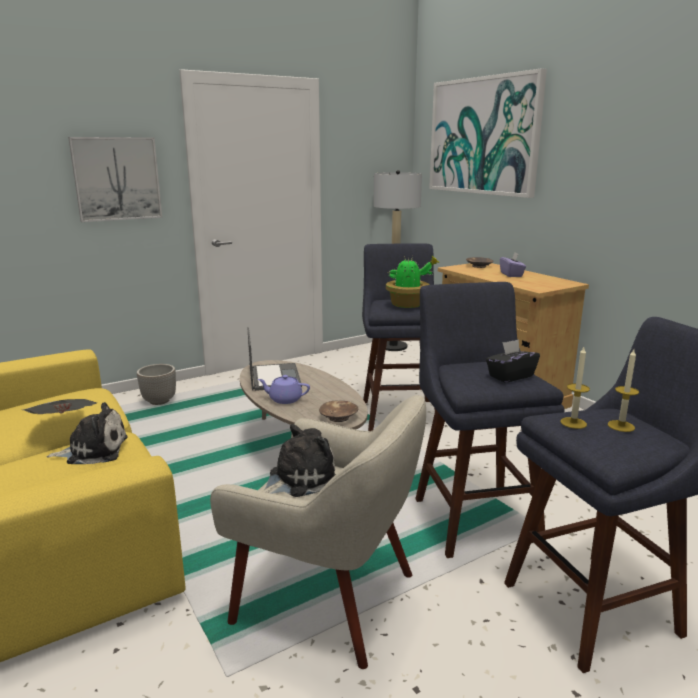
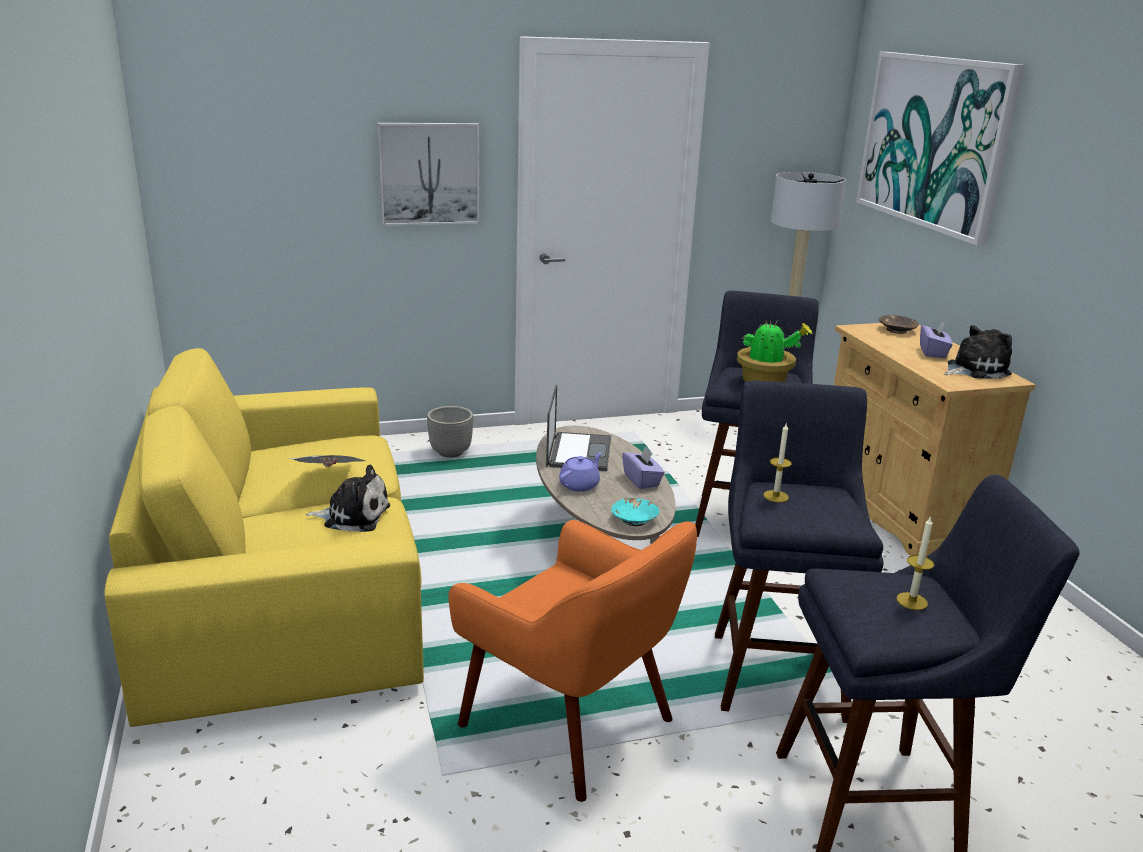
camera: 15 degrees right, 5 degrees up
(284, 399) = (580, 485): purple teapot -> purple teapot turned 105 degrees clockwise
(299, 479) = (552, 589): plush toy -> plush toy (974, 369)
(328, 597) = (570, 723): beige armchair -> orange armchair
(331, 389) = (642, 480): none -> purple tissue box
(339, 417) = (635, 519): brown bowl -> turquoise bowl
(510, 376) = (826, 512): black tissue box -> none
(573, 423) = (856, 587): candle -> candle (776, 496)

